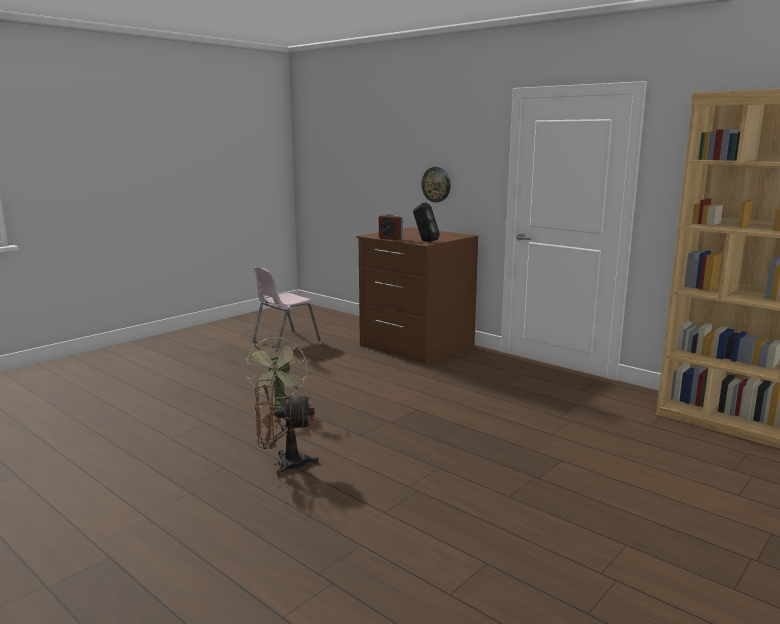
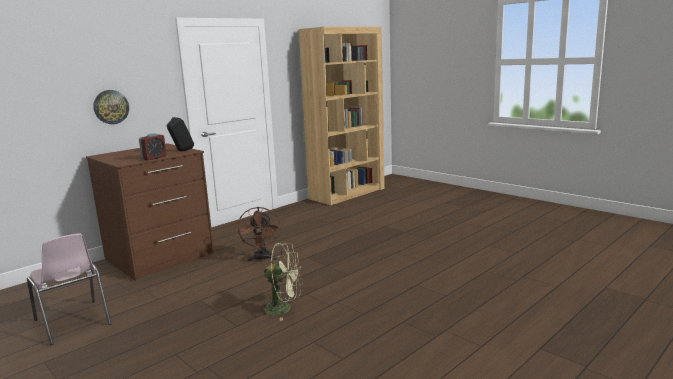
camera: 85 degrees left, 0 degrees up
(283, 464) = (395, 298): brown fan -> brown fan (262, 259)

